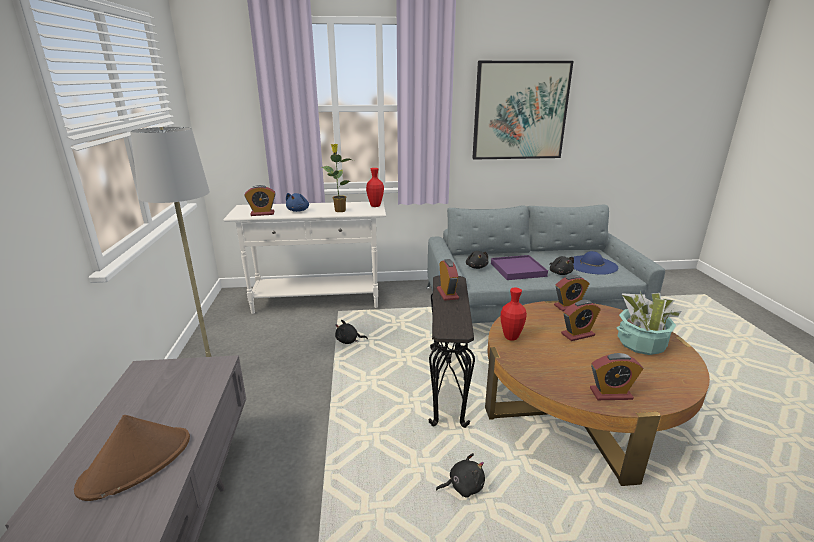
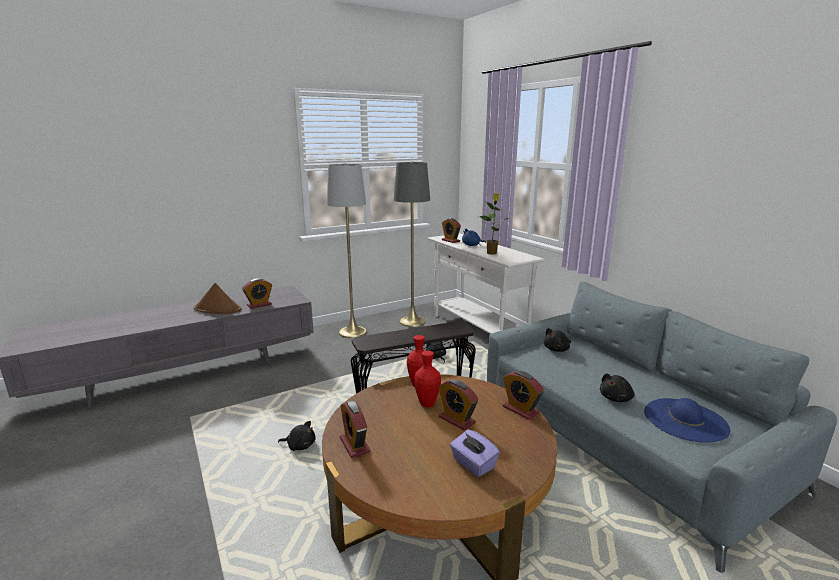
camera: 65 degrees right, 5 degrees down
(245, 331) = (412, 321): none -> grey floor lamp
(375, 206) = (524, 258): red vase -> red vase (427, 404)
(447, 294) = (430, 331): alarm clock -> alarm clock (259, 305)
(463, 486) = (300, 445): black plush toy -> black plush toy turned 45 degrees counterclockwise
(518, 270) = (583, 371): purple tray -> none
(520, 111) = (721, 184): picture -> none
(641, 344) = (473, 464): potted plant -> purple tissue box

